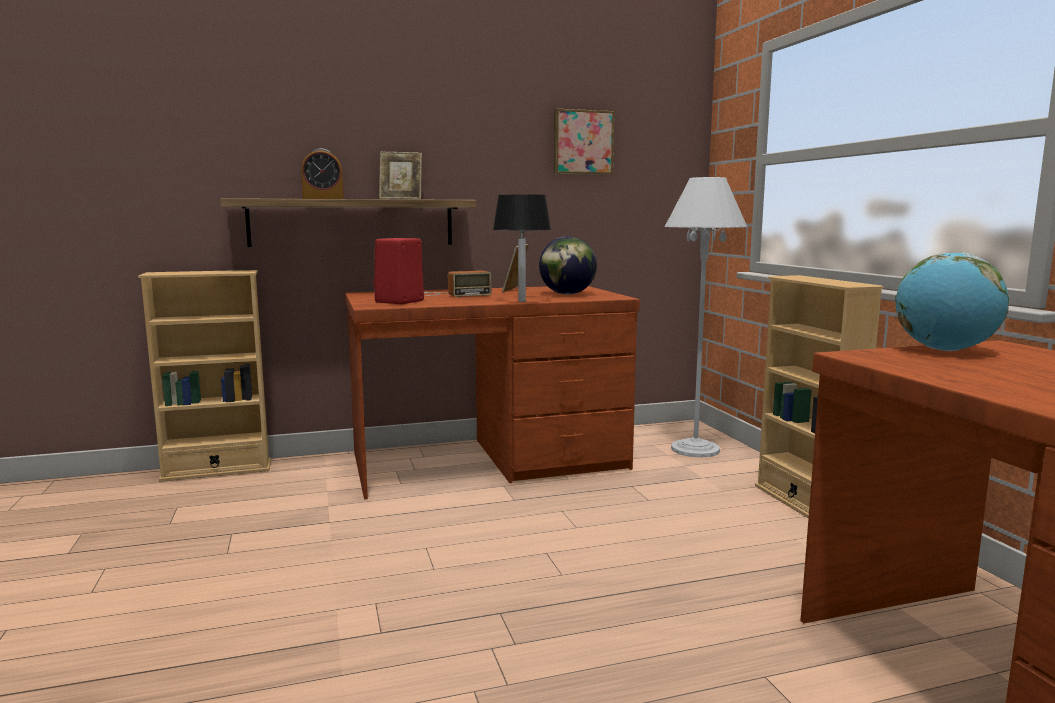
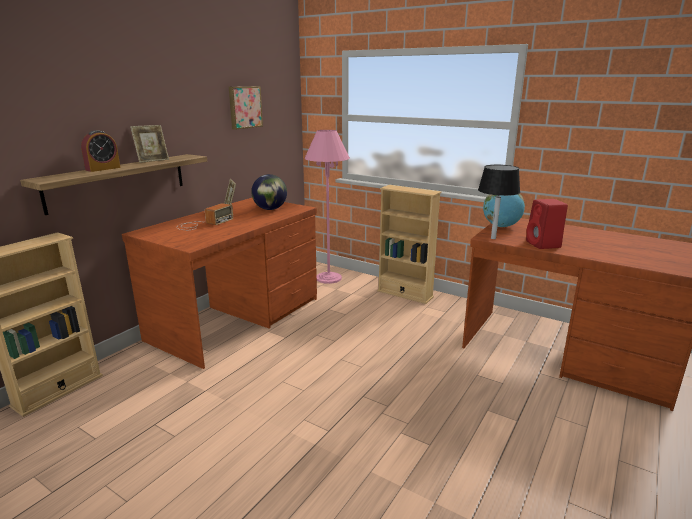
camera: 40 degrees left, 10 degrees up
(399, 302) = (195, 238): red speaker -> red speaker (544, 245)
(521, 301) = (265, 222): black table lamp -> black table lamp (493, 238)
(695, 449) = (328, 278): white floor lamp -> pink floor lamp

